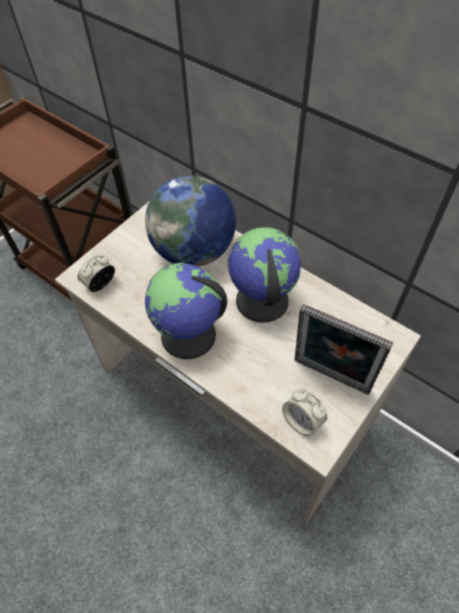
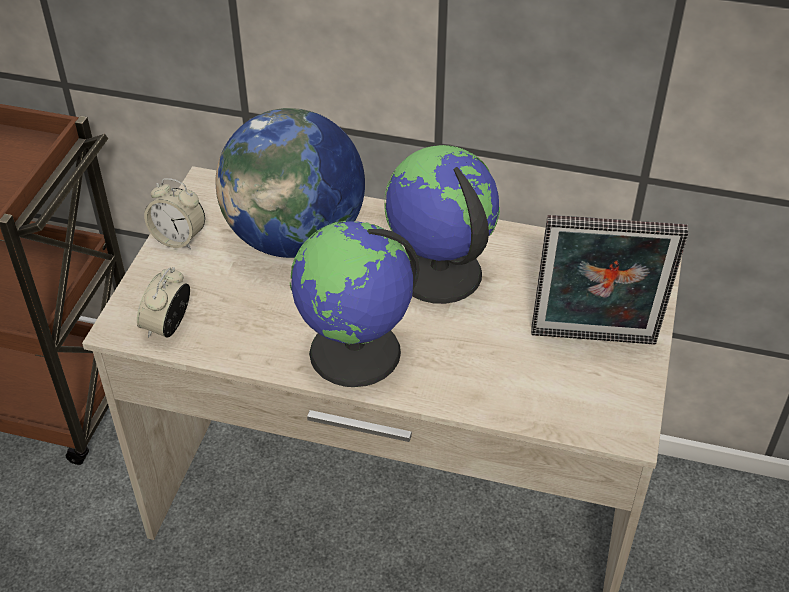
camera: 25 degrees left, 10 degrees down
(302, 421) = (586, 406): alarm clock -> alarm clock (179, 238)

